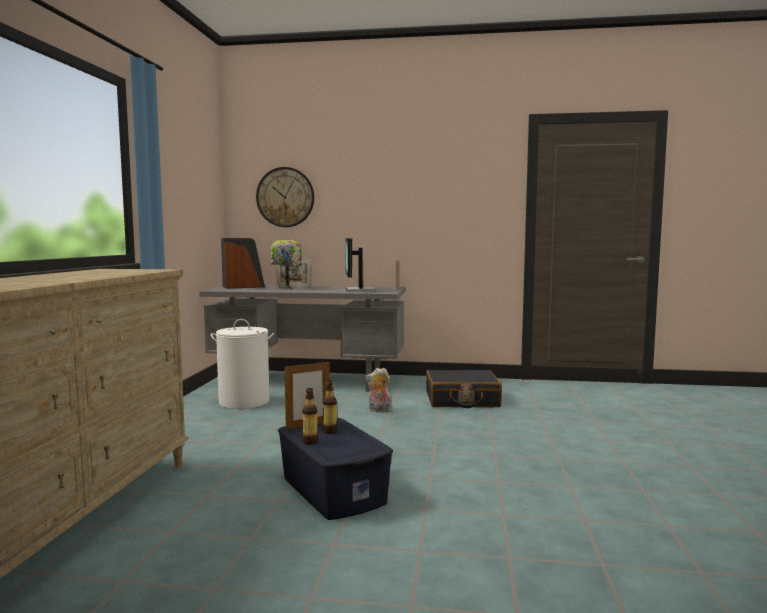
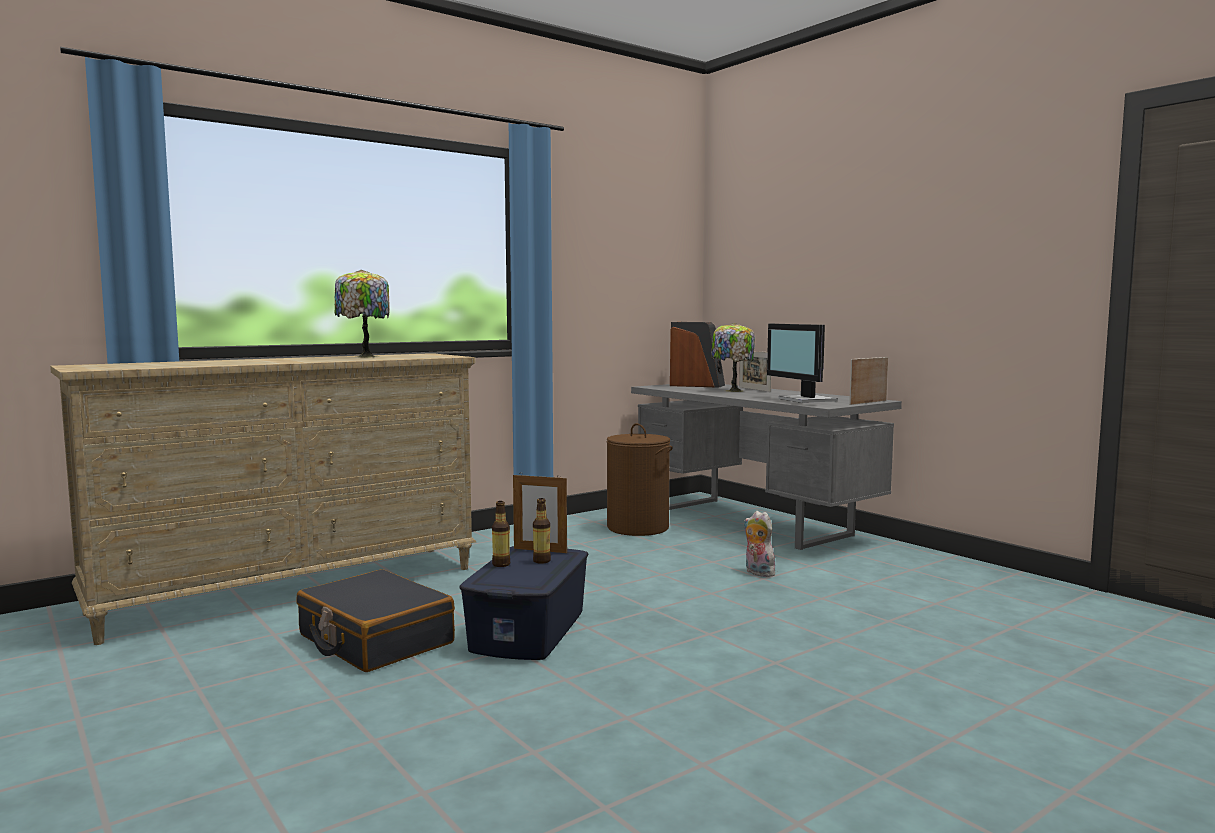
camera: 45 degrees right, 0 degrees up
(73, 274) = (365, 356): none -> table lamp
(244, 402) = (638, 528): white laundry basket -> brown laundry basket
(285, 197) = (763, 266): wall clock -> none
(358, 290) = (805, 400): monitor -> monitor turned 60 degrees counterclockwise
(462, 400) = (902, 590): black suitcase -> black suitcase (375, 640)

